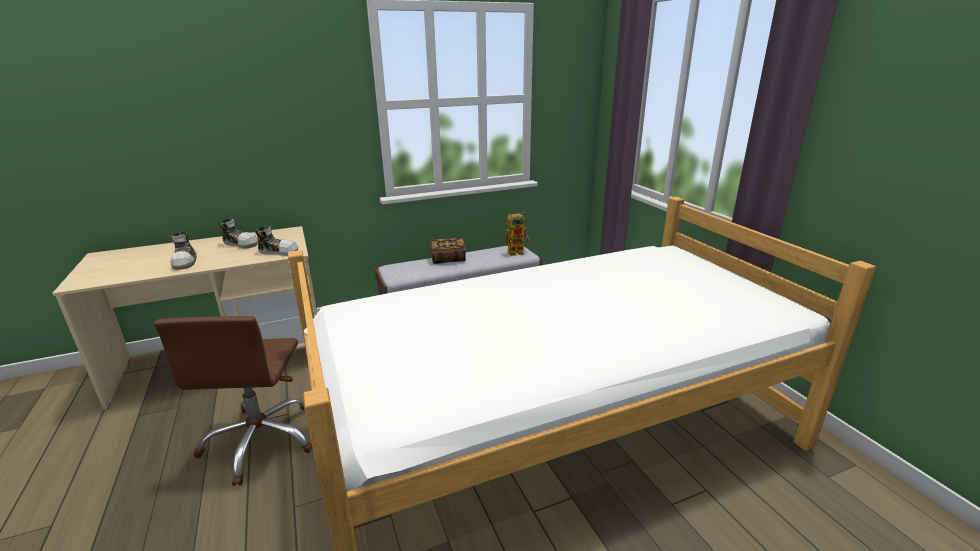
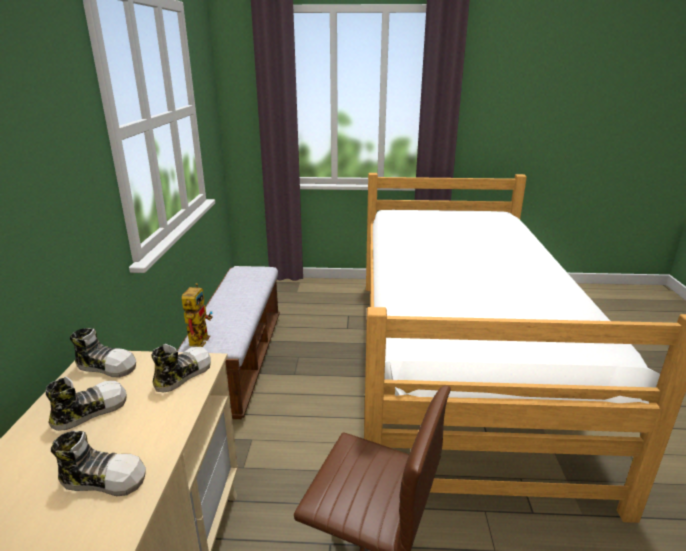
camera: 65 degrees left, 0 degrees up
(284, 234) = (107, 366): none -> shoe
(448, 258) = (223, 305): book -> none
(518, 252) = (257, 271): toy robot -> toy robot (199, 338)

